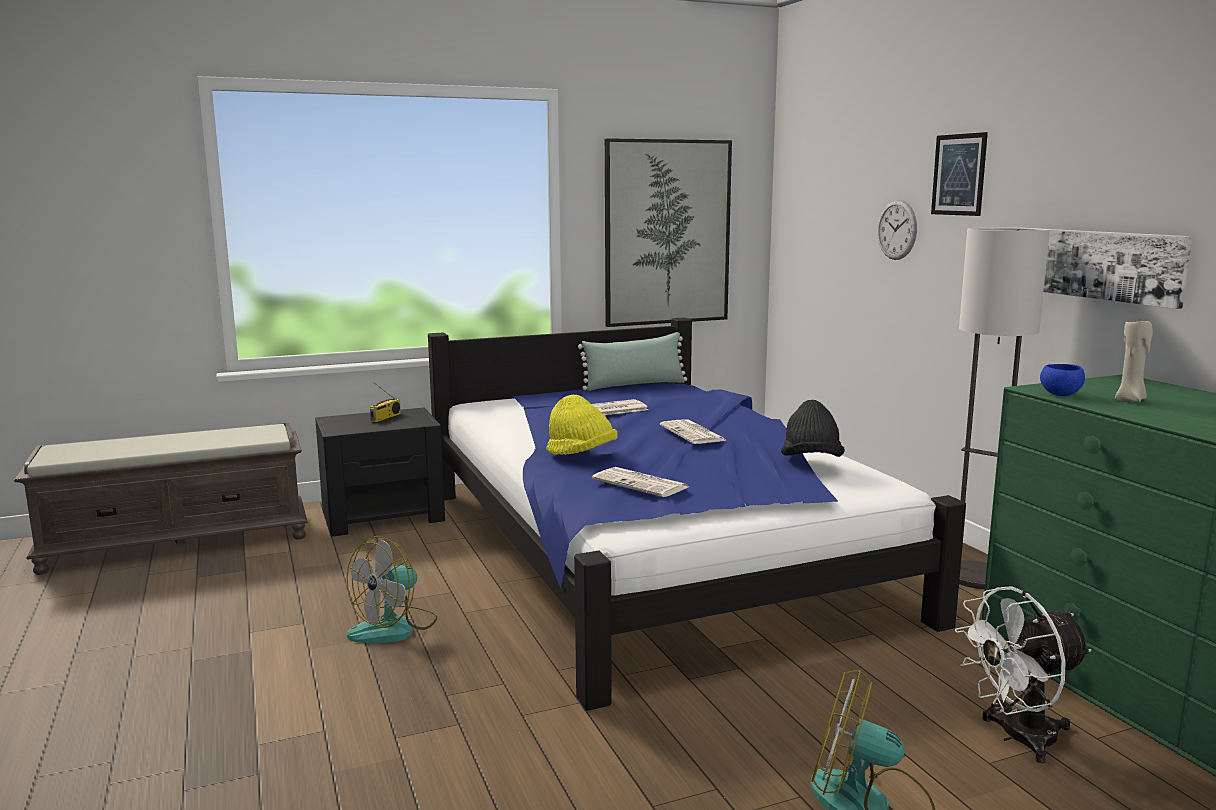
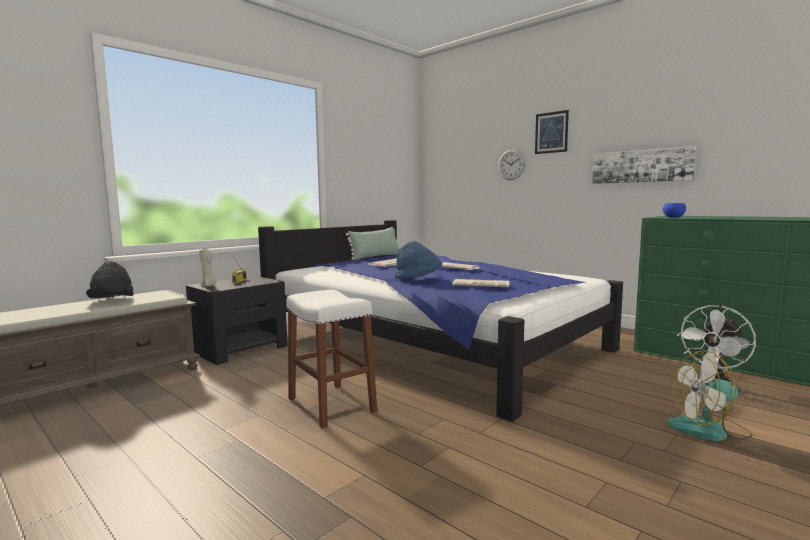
camera: 25 degrees left, 5 degrees down
(394, 628) = (331, 405): fan -> white stool
(581, 455) = (419, 278): yellow hat -> blue hat
(667, 233) = (375, 173): picture -> none
(811, 462) = (537, 272): black hat -> black hat (112, 301)
(975, 577) = (593, 330): floor lamp -> none
(1130, 400) = (704, 217): beige candle -> beige candle (208, 286)

